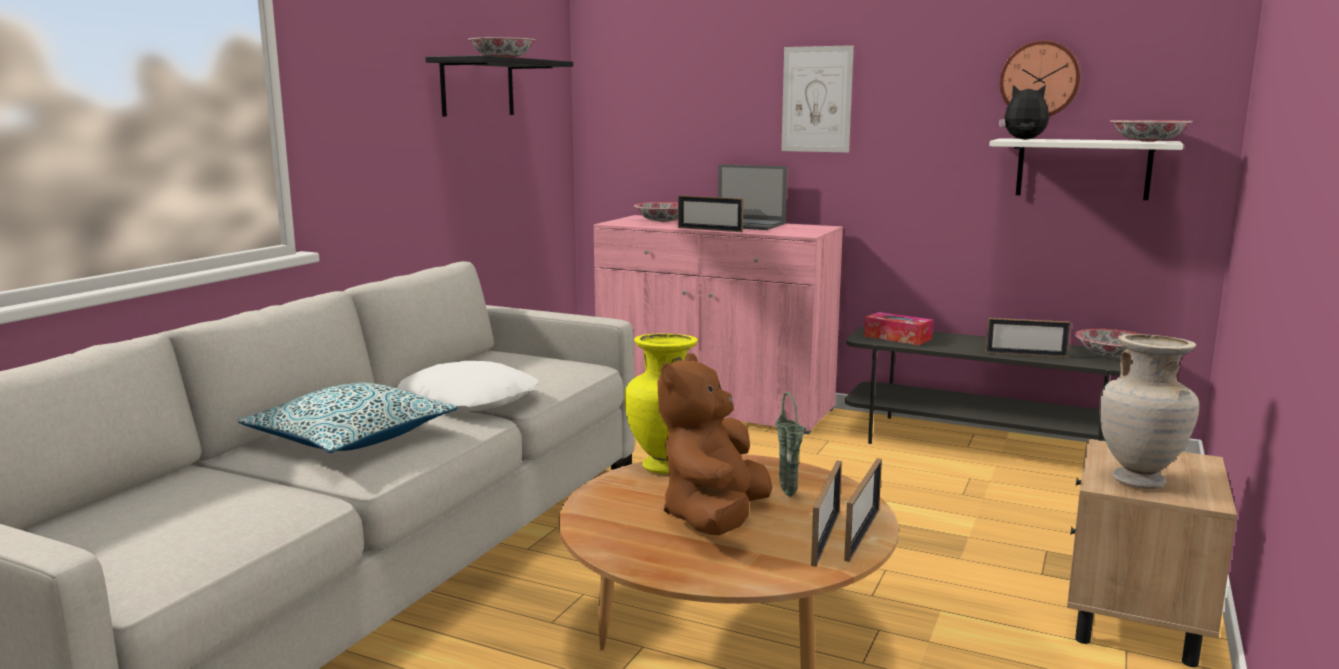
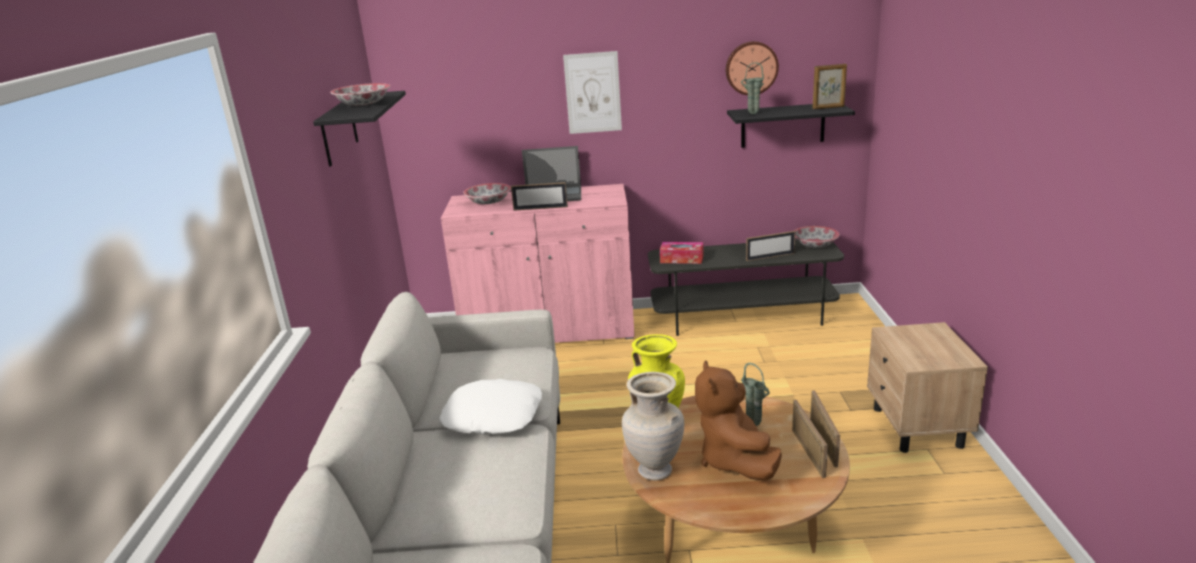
camera: 25 degrees left, 10 degrees up
(351, 438) = (462, 485): pillow -> none
(1023, 139) = (752, 114): plush toy -> green vase
(1083, 168) = (782, 125): white shelf -> black shelf
(1139, 481) = (927, 355): beige vase -> beige vase (655, 470)
(1148, 141) = (828, 107): bowl -> picture frame

